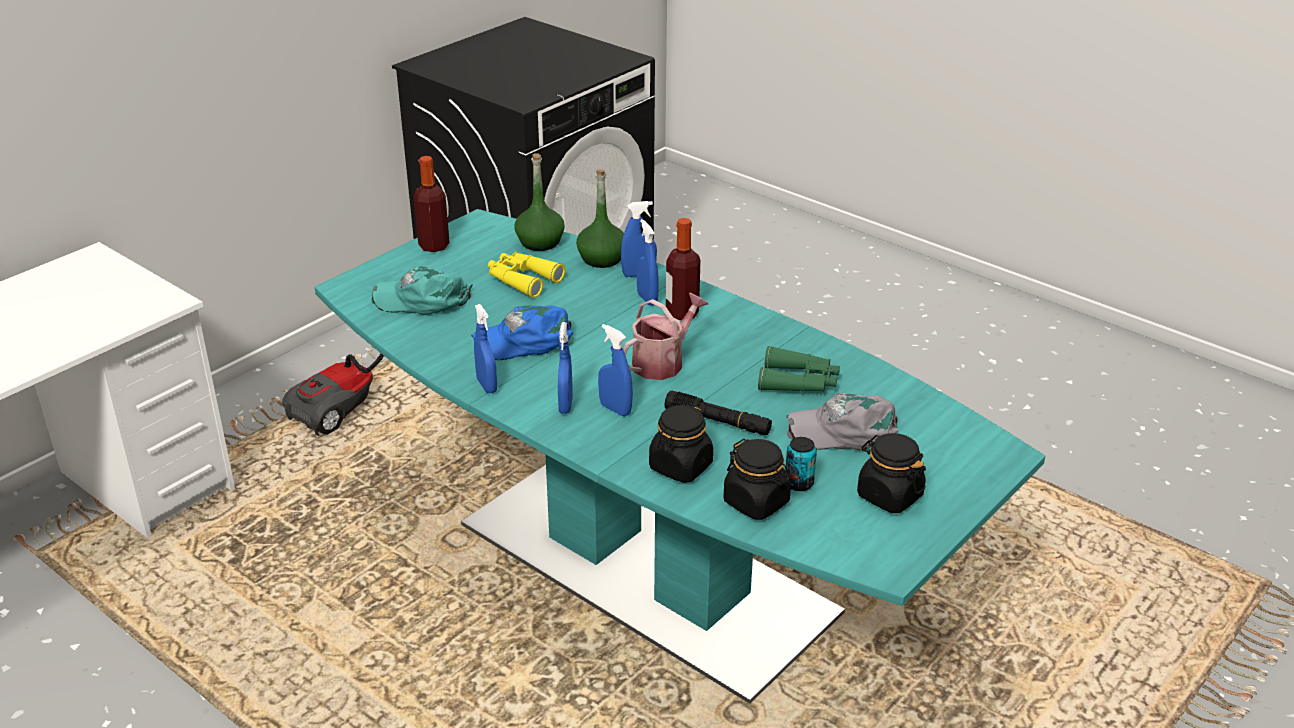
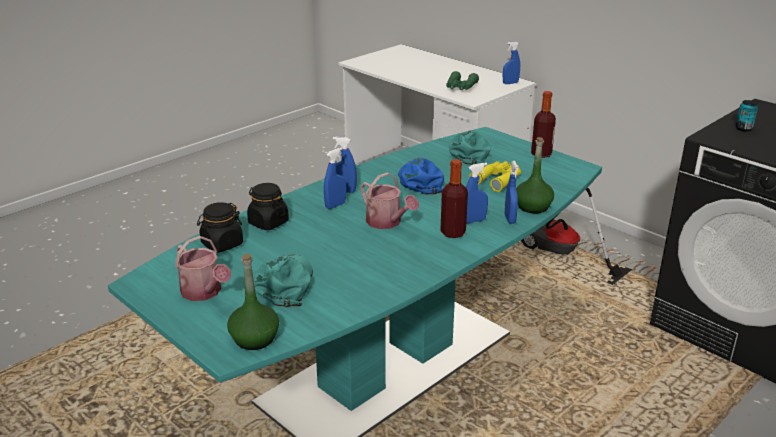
camera: 95 degrees right, 5 degrees down
(487, 386) = (370, 170): blue spray bottle -> blue spray bottle (510, 83)
(540, 242) = (554, 186): green bottle -> green bottle (254, 339)
(718, 422) = (311, 237): black flashlight -> none
(799, 382) = (352, 272): green binoculars -> green binoculars (460, 87)
(799, 483) = (233, 260): can -> can (743, 128)
(844, 430) = (286, 284): grey cap -> turquoise cap
(889, 496) = (204, 292): black jar -> watering can

